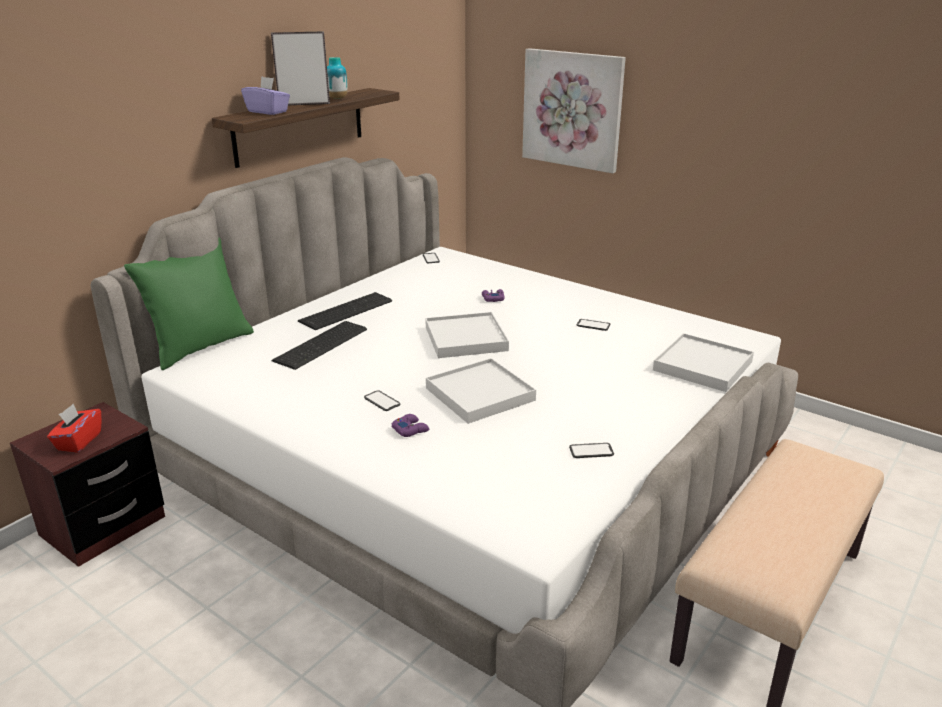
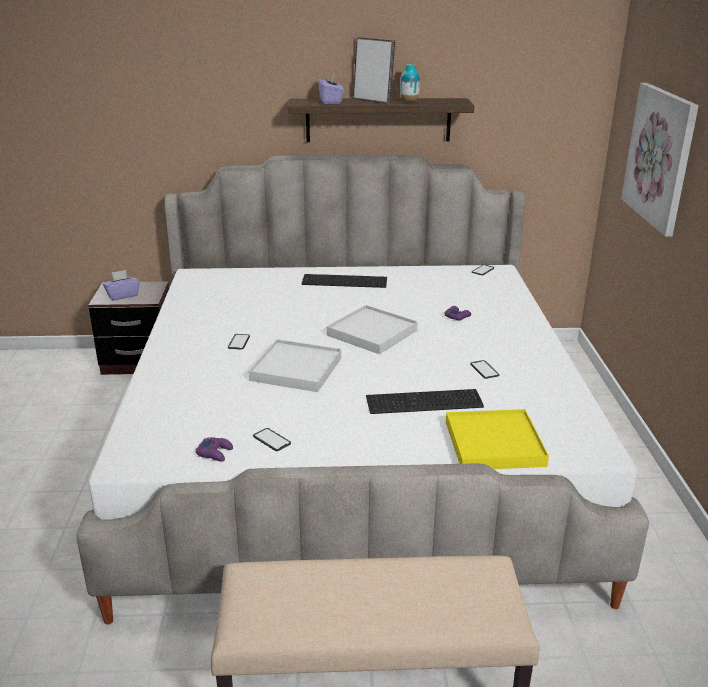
camera: 50 degrees right, 0 degrees up
(78, 441) = (122, 295): red tissue box -> purple tissue box
(200, 347) = (229, 267): green pillow -> none
(323, 344) = (286, 295): keyboard -> keyboard (425, 402)
(410, 429) = (215, 365): purple game controller -> purple game controller (215, 452)
(703, 366) = (494, 444): white tray -> yellow tray

